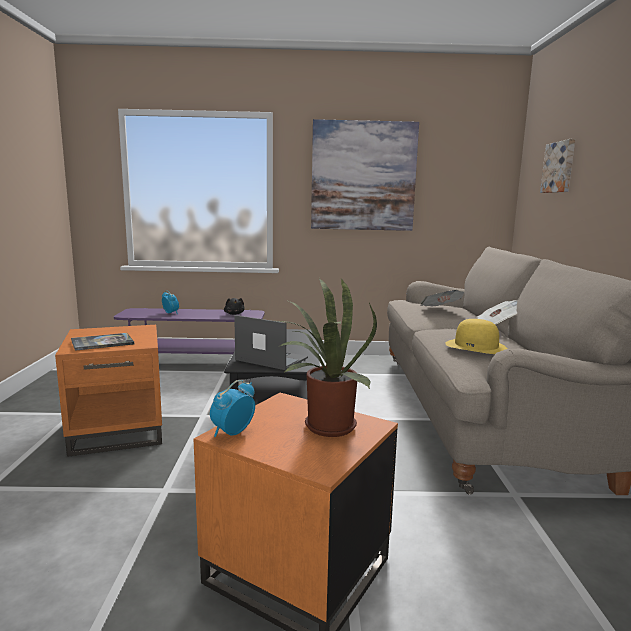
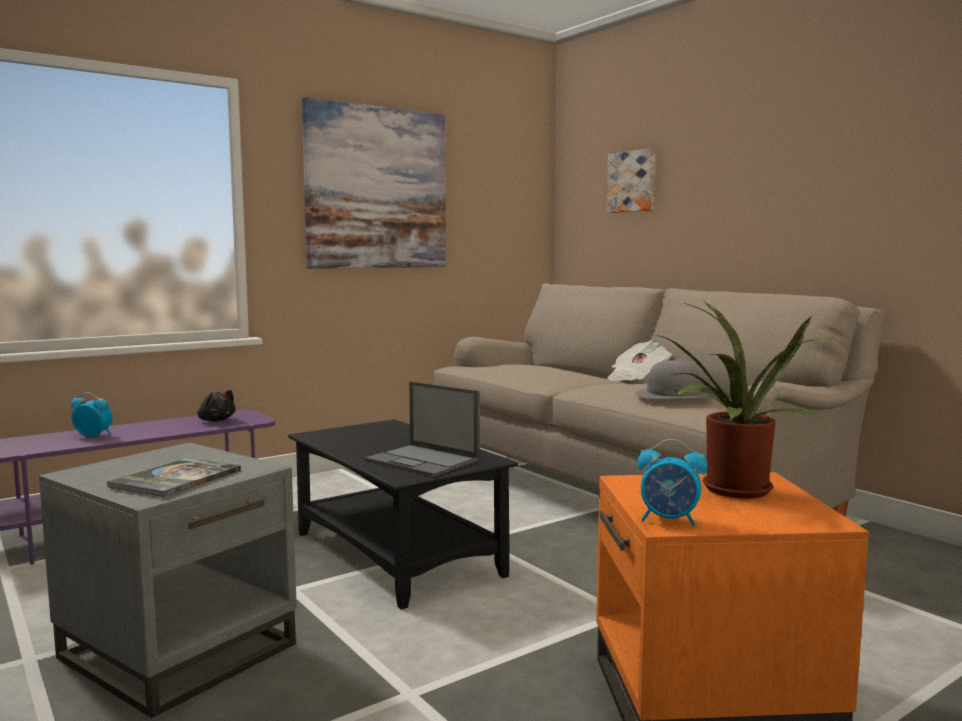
camera: 35 degrees left, 5 degrees down
(119, 429) = (180, 650): orange side table -> grey side table
(232, 433) = (669, 520): alarm clock -> alarm clock turned 75 degrees counterclockwise
(270, 359) = (423, 461): laptop -> laptop turned 135 degrees counterclockwise
(440, 310) = (543, 368): newspaper -> none
(476, 346) = (673, 395): yellow hat -> grey hat

